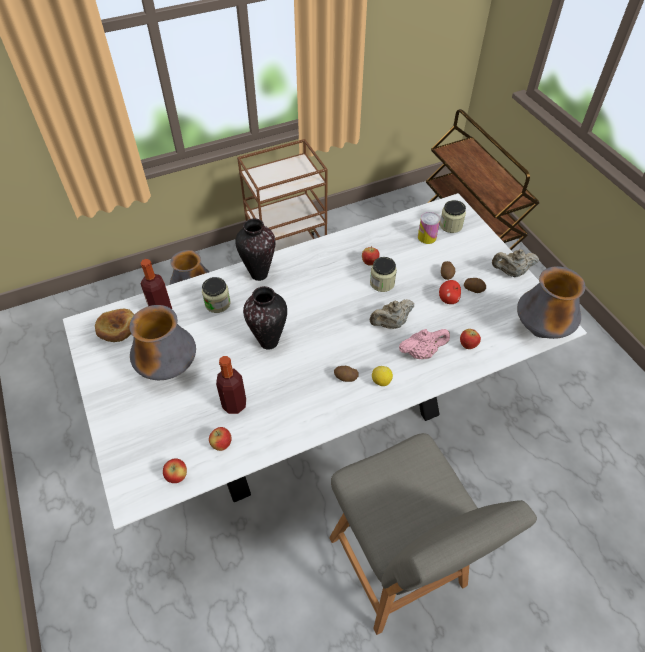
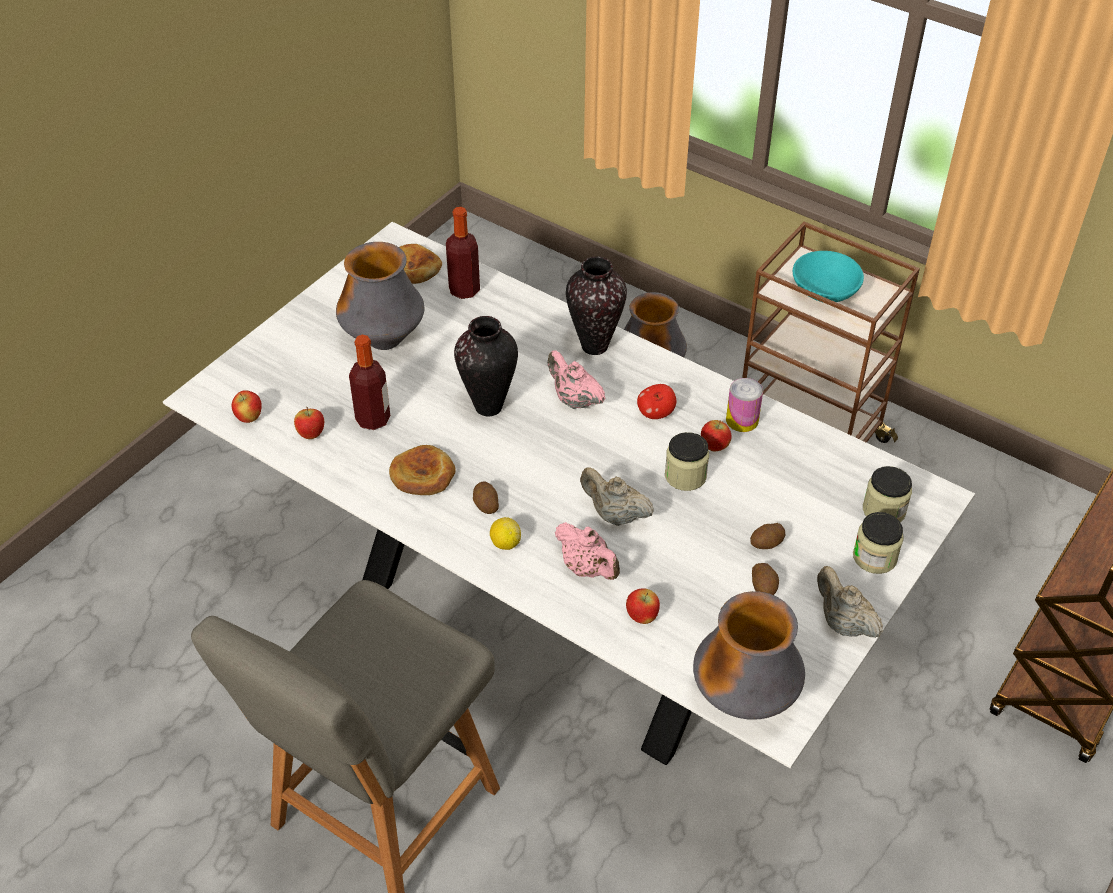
camera: 60 degrees right, 5 degrees down
(217, 303) = (514, 332): jar -> jar (874, 557)
(280, 179) = (824, 292): none -> turquoise bowl
(293, 302) = (574, 400): none -> pink teapot
(300, 398) = (423, 475): none -> bread
(427, 237) = (828, 491): can -> can (742, 420)
(448, 299) = (716, 563): apple -> apple (655, 413)

